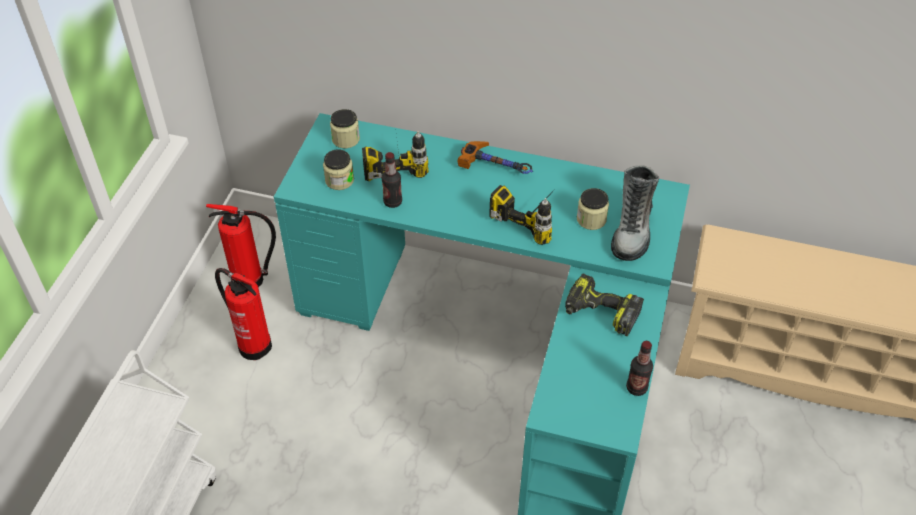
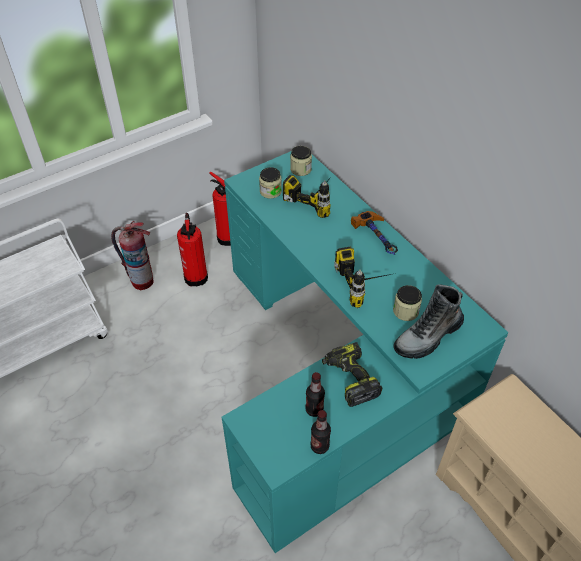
camera: 40 degrees right, 0 degrees up
(192, 390) = (142, 281): none -> fire extinguisher
(392, 202) = (287, 222): bottle -> bottle (314, 409)

